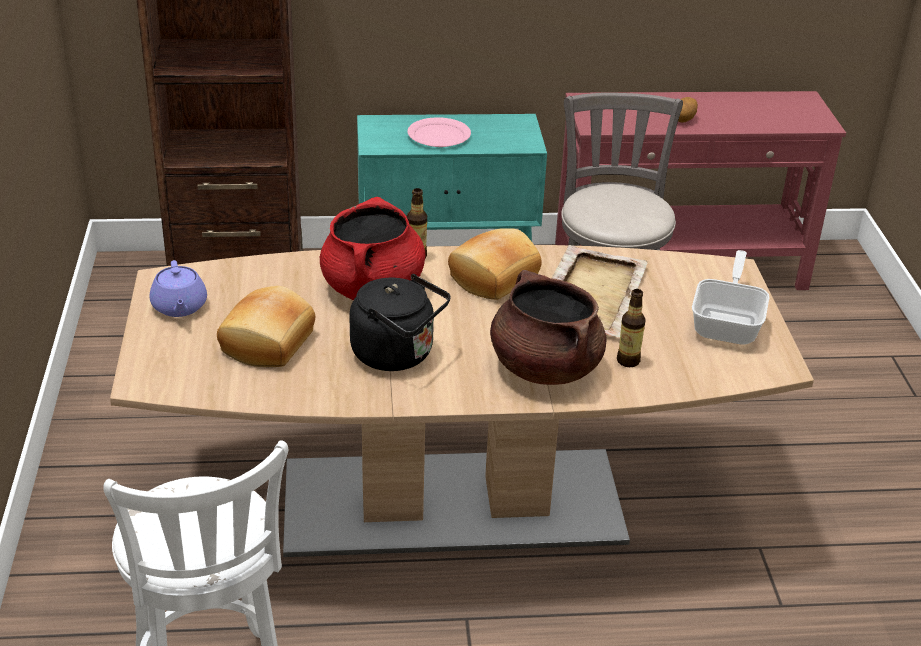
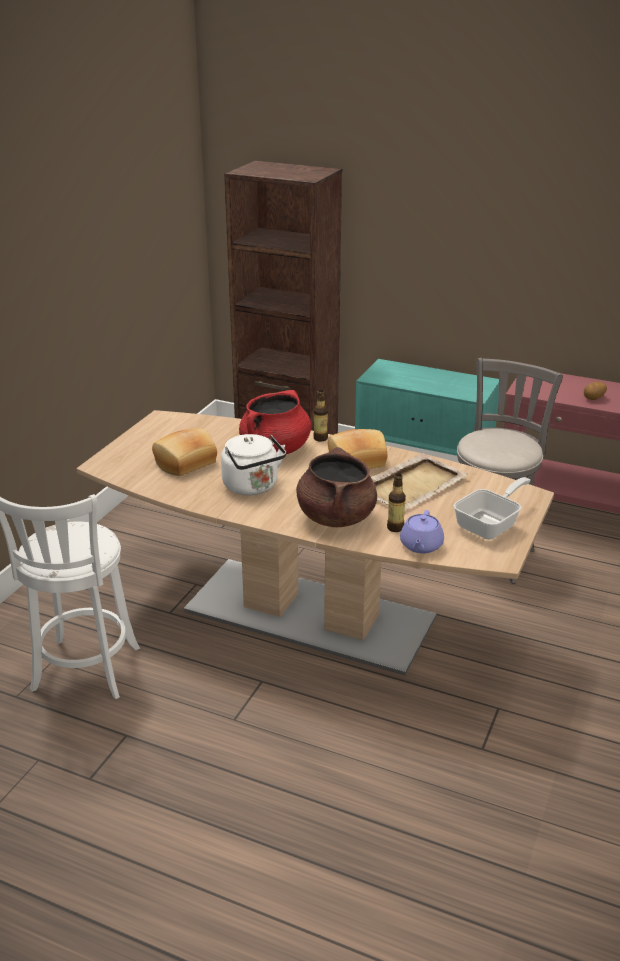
camera: 30 degrees right, 5 degrees down
(179, 307) = (156, 433): purple teapot -> purple teapot (421, 546)
(397, 355) = (253, 487): black kettle -> white kettle
(438, 135) = (419, 379): pink plate -> none

